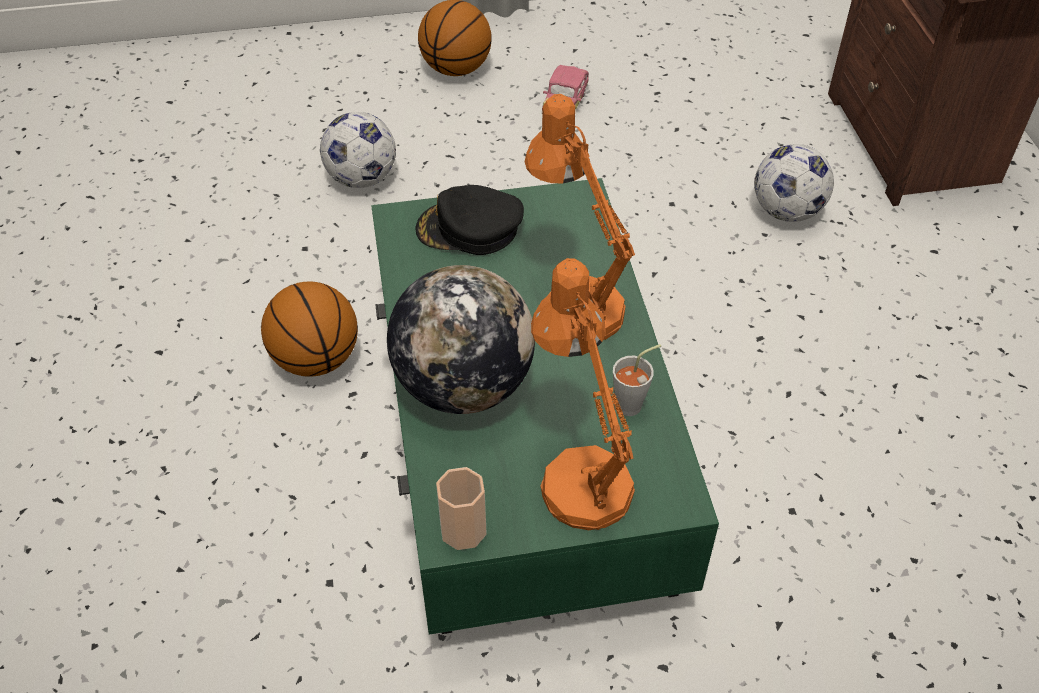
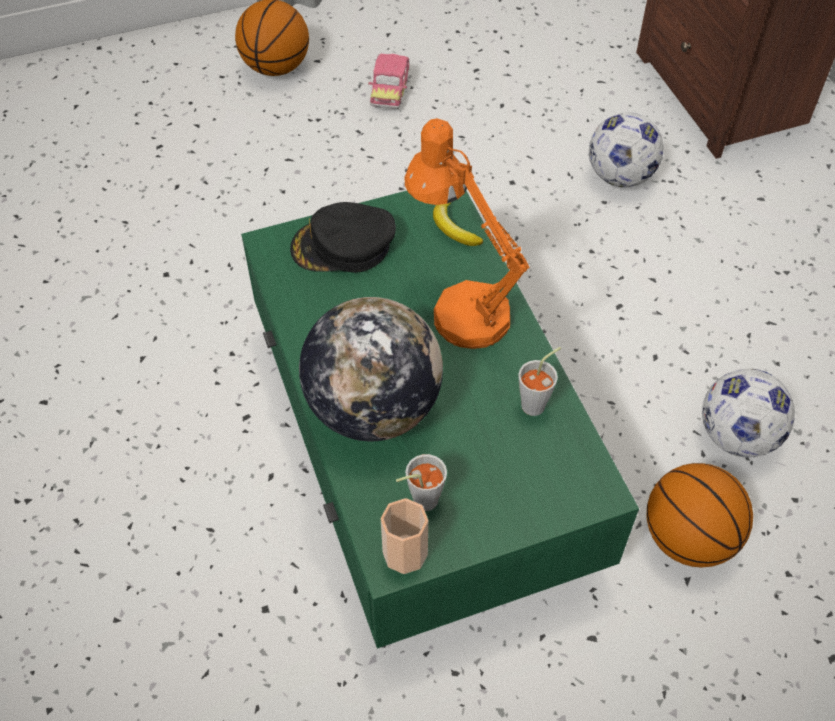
camera: 10 degrees left, 5 degrees up
(316, 359) = (203, 386): basketball -> basketball (688, 537)
(361, 178) = (207, 193): football -> football (736, 435)
(490, 482) = (419, 501): none -> grey cup
(579, 474) = (501, 480): orange table lamp -> none
(585, 227) = (454, 229): none -> banana

